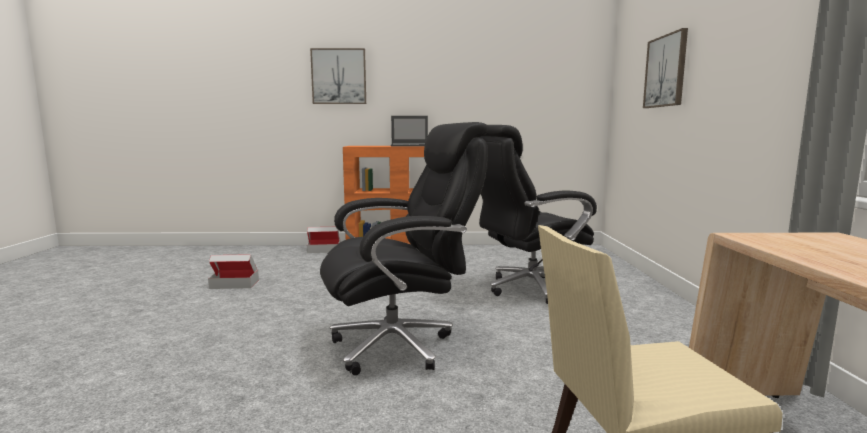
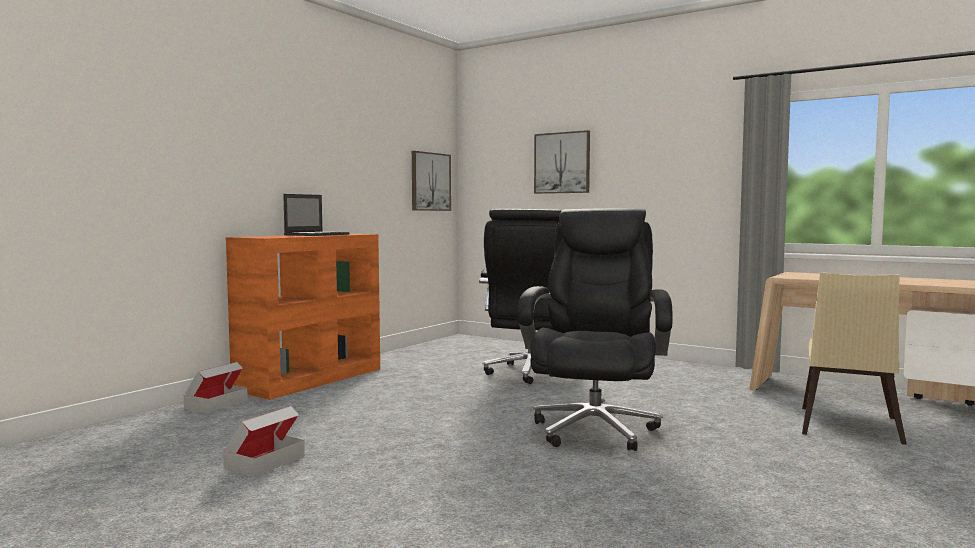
camera: 55 degrees left, 5 degrees down
(339, 76) = (209, 132): picture -> picture (430, 181)

